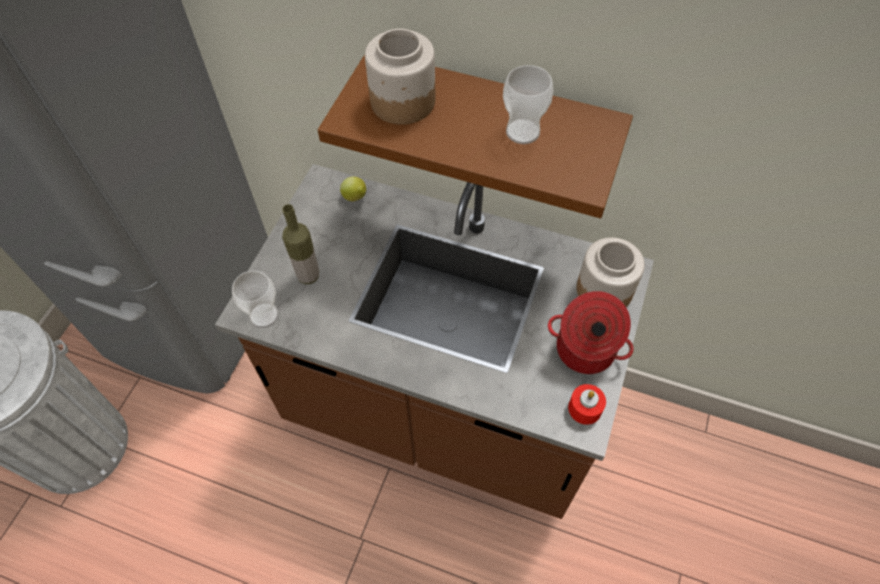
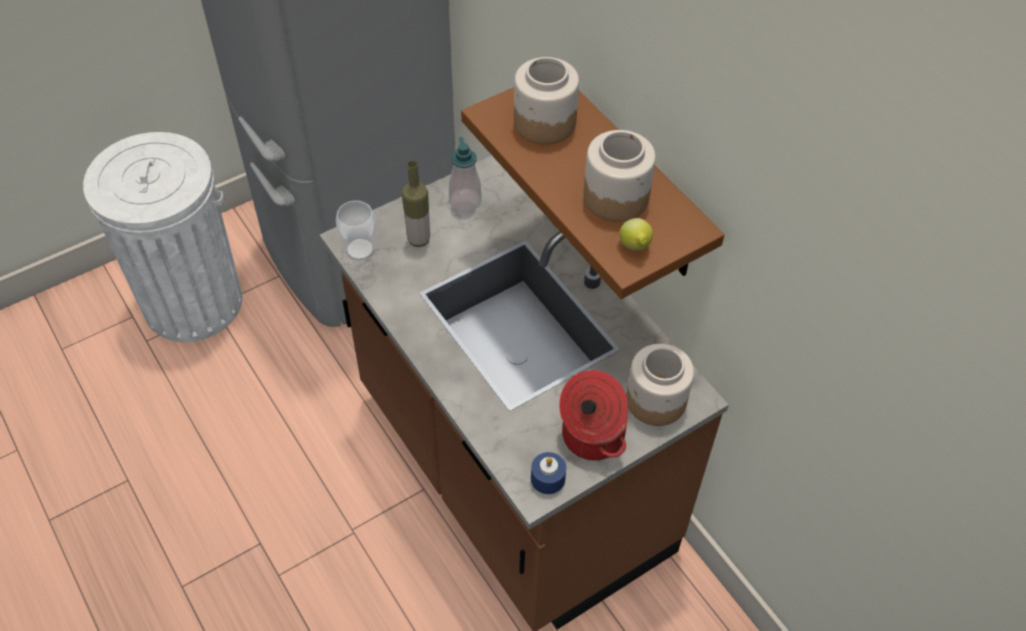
camera: 35 degrees right, 5 degrees down
(320, 221) = (465, 201): none -> soap dispenser
(356, 198) = (510, 199): lemon -> lemon (635, 247)
(522, 132) = (616, 197): cup -> jar
(585, 408) = (548, 478): red candle -> blue candle

